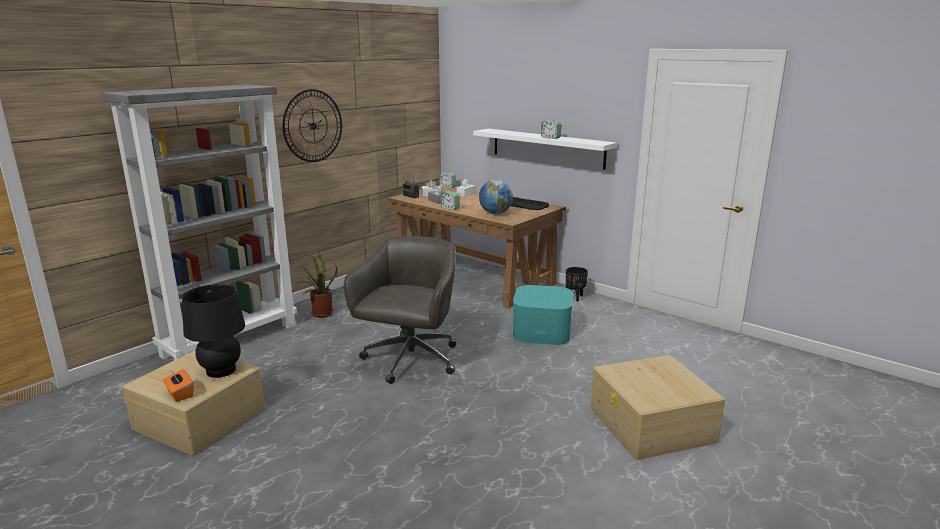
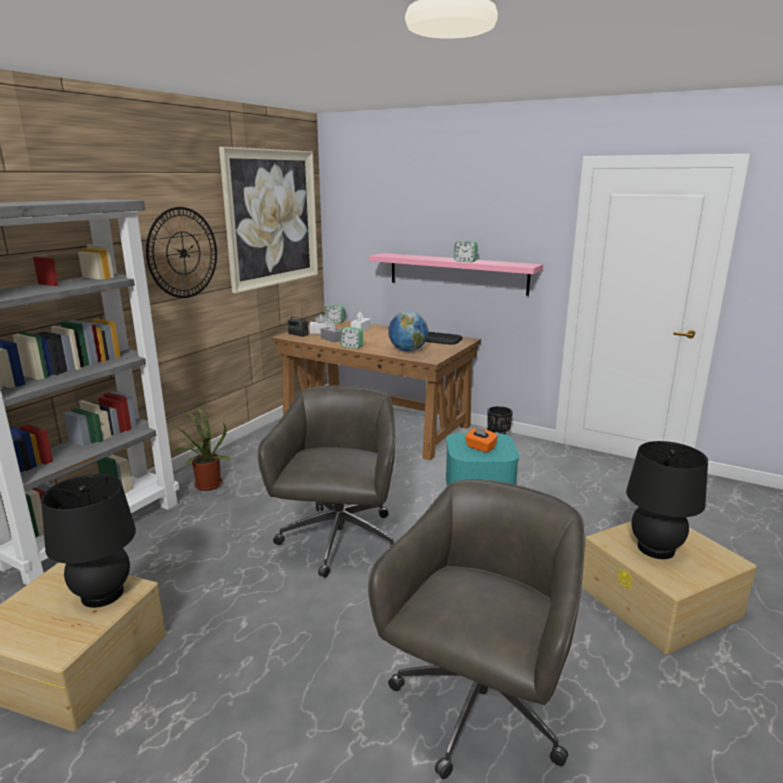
camera: 10 degrees left, 0 degrees up
(180, 394) = (47, 643): orange tissue box -> orange tissue box (480, 448)
(392, 97) = (272, 218): none -> picture
(471, 475) = (478, 708): none -> grey office chair
(547, 148) = (457, 273): white shelf -> pink shelf
(646, 379) = (655, 548): none -> black table lamp

